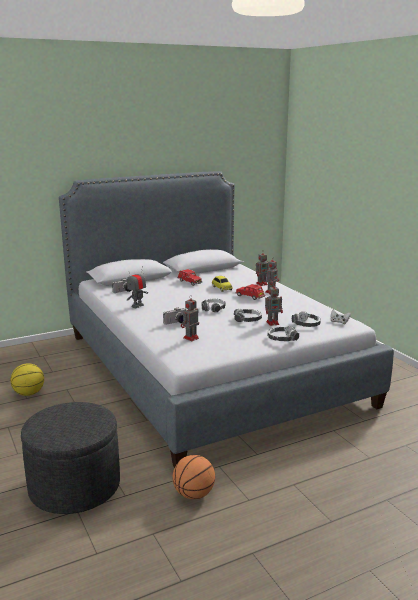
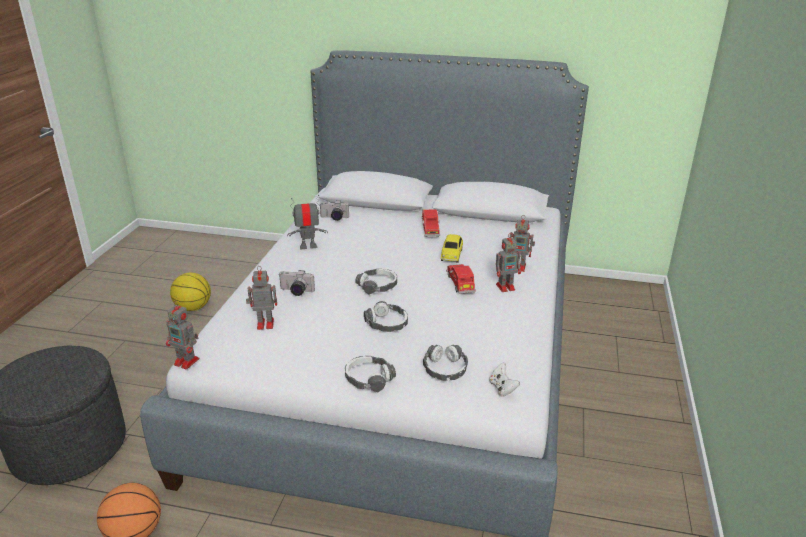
camera: 40 degrees right, 10 degrees up
(273, 323) = (408, 345): toy robot -> toy robot (187, 362)

